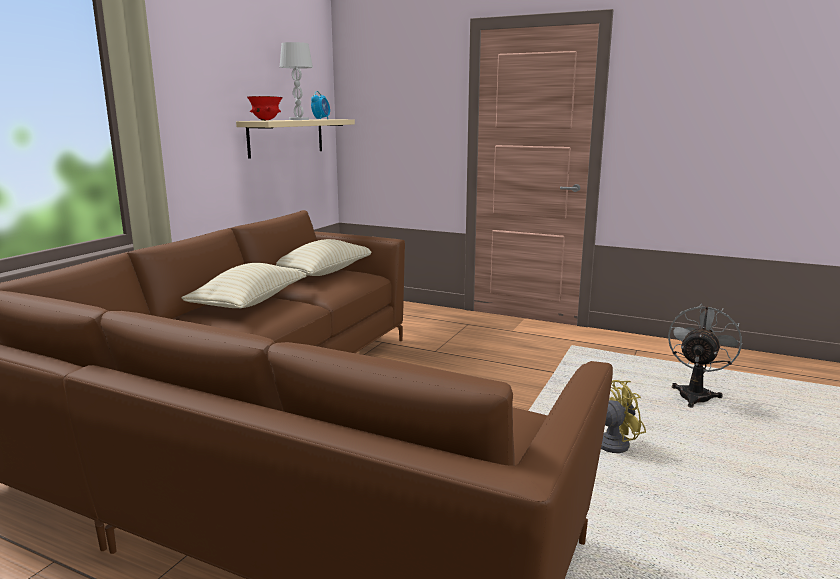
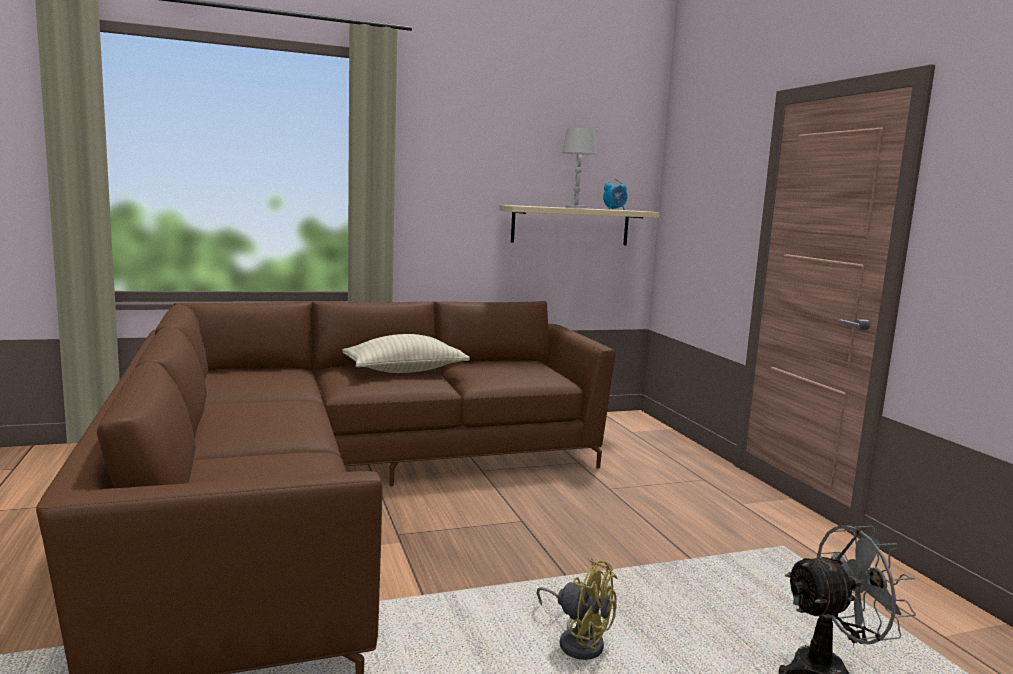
camera: 45 degrees right, 5 degrees down
(266, 120) = (523, 205): red bowl -> none
(323, 273) = (524, 367): beige pillow -> none

